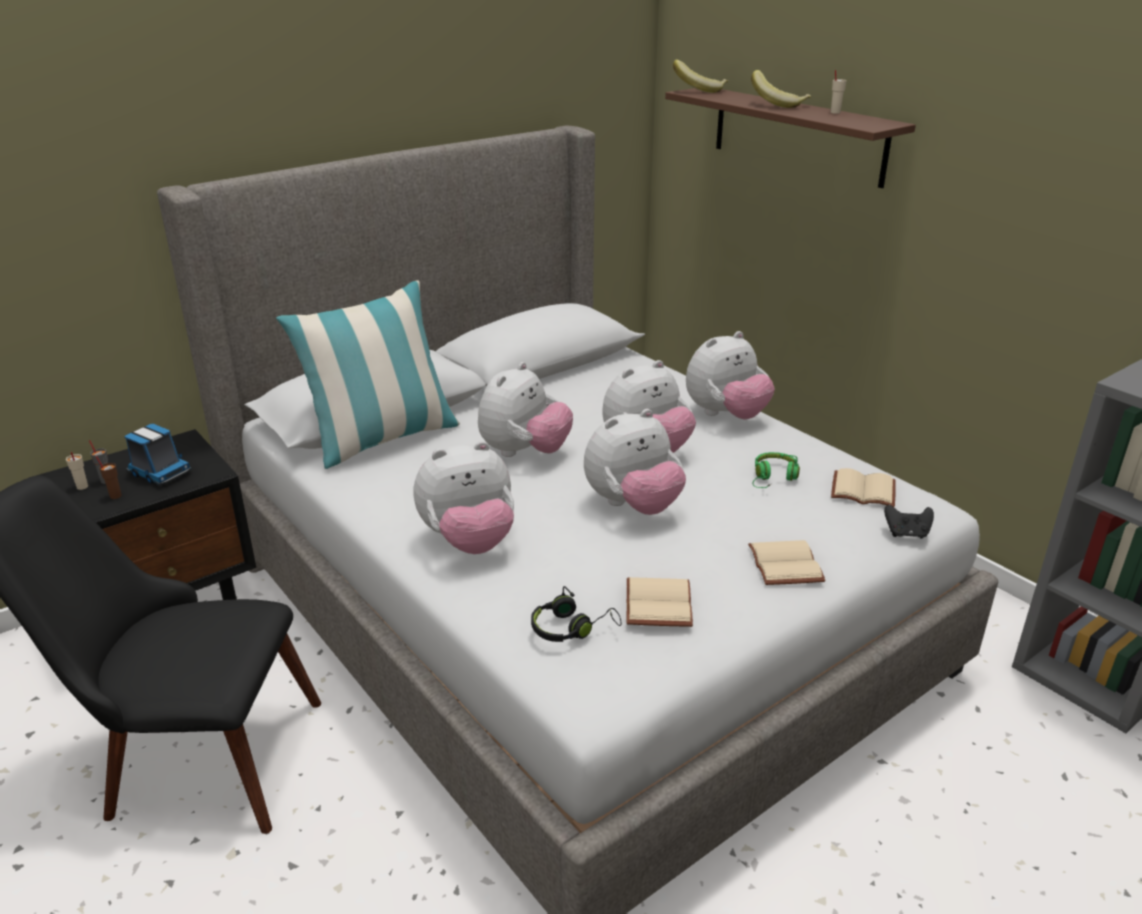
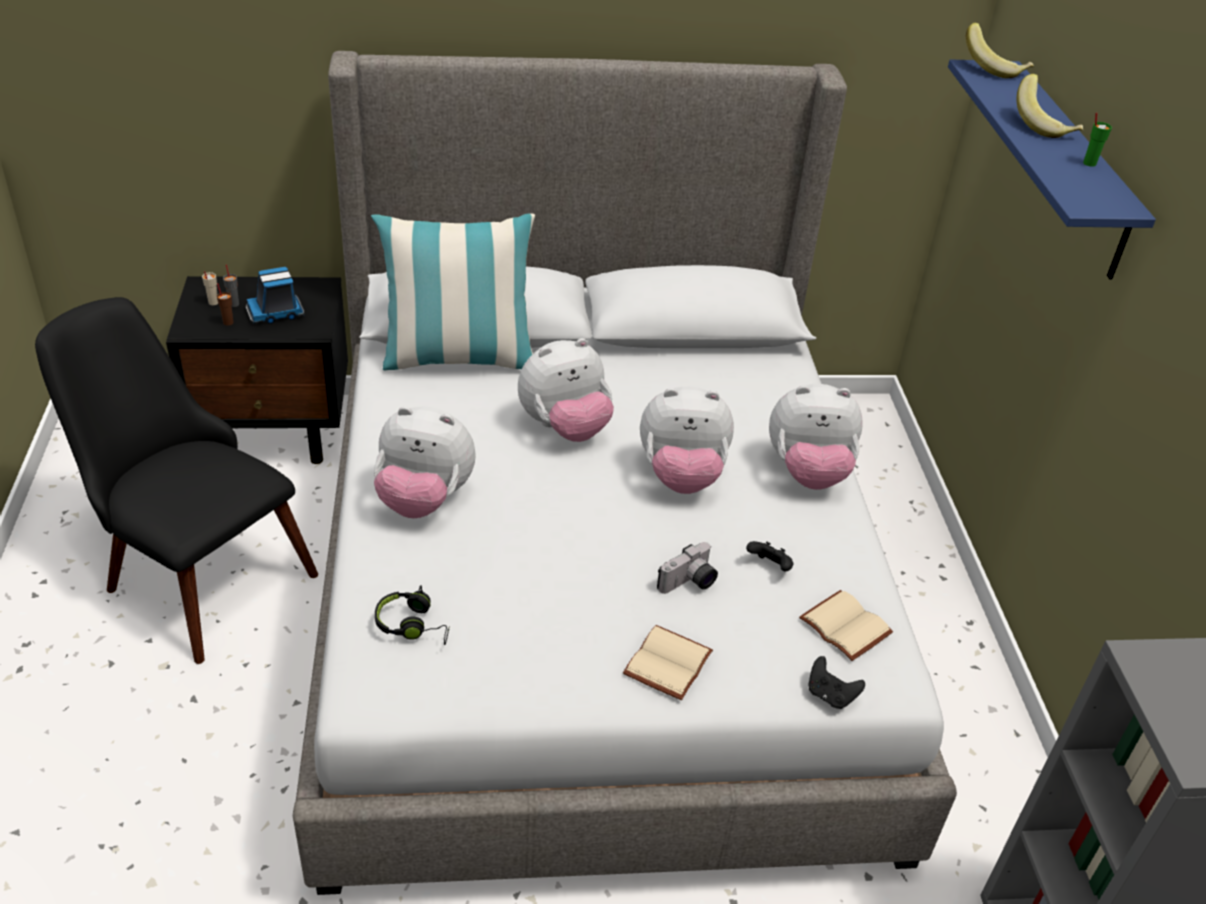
camera: 30 degrees right, 10 degrees up
(159, 472) = (276, 312): toy truck -> toy truck turned 90 degrees clockwise
(633, 506) = (599, 532): plush toy -> none
(656, 603) = (505, 639): beige book -> none
(735, 510) = (689, 583): none -> camera
(773, 477) = (770, 567): green headphones -> black game controller
(797, 135) = (1067, 168): brown shelf -> blue shelf
(835, 112) = (1089, 163): beige cup -> green cup

